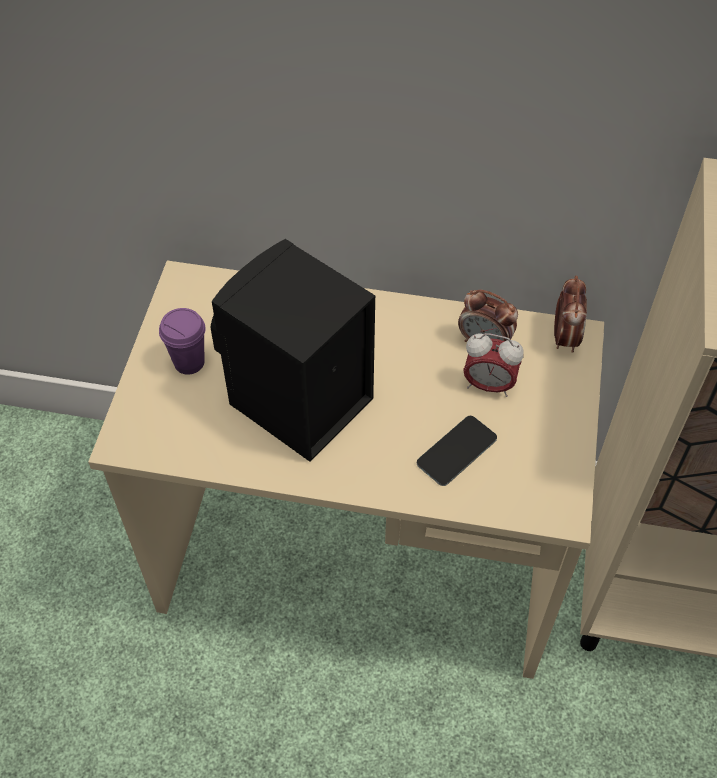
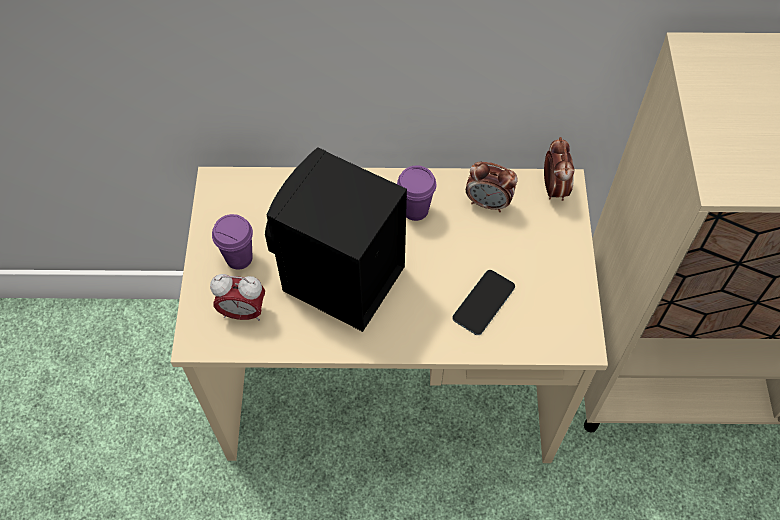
camera: 10 degrees left, 5 degrees up
(399, 339) = (415, 210): none -> purple cup
(488, 385) = (499, 240): alarm clock -> alarm clock (243, 312)

